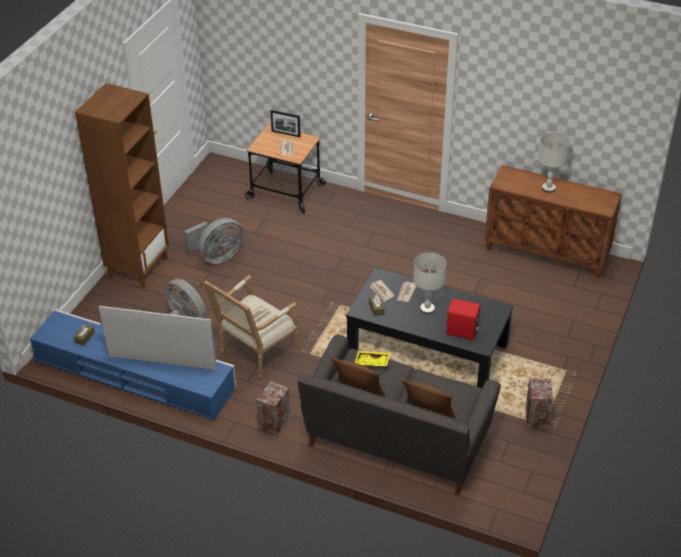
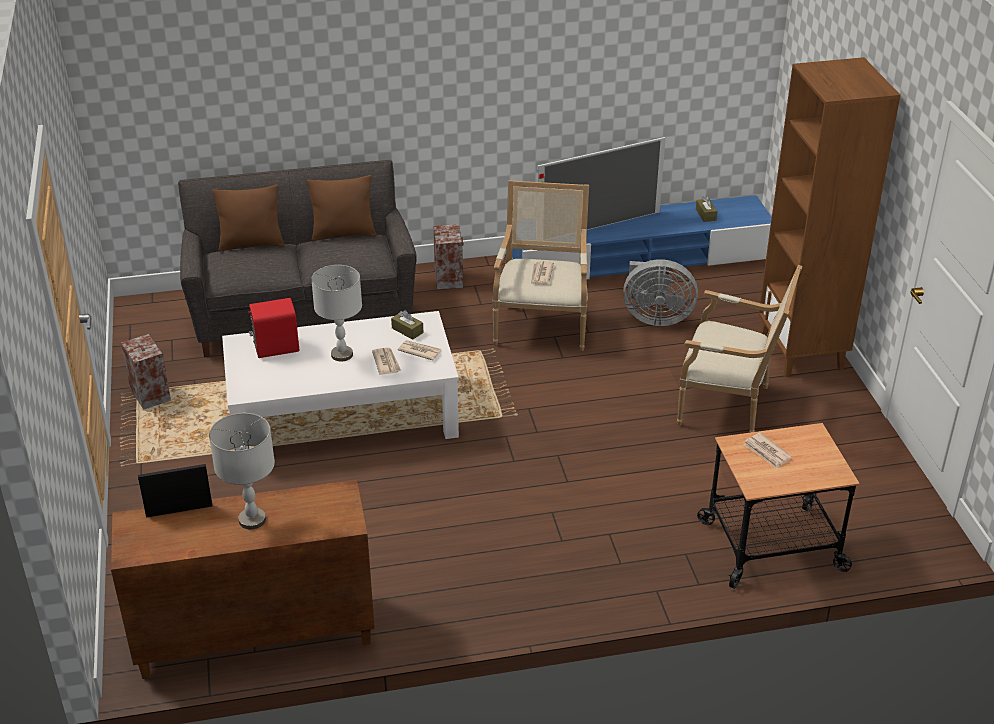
camera: 145 degrees right, 5 degrees down
(217, 257) = (729, 405): grey fan -> armchair
(286, 133) = (807, 479): picture frame -> picture frame (179, 510)
(372, 362) = (351, 257): yellow tray -> none
(427, 347) = (343, 416): black coffee table -> white coffee table

